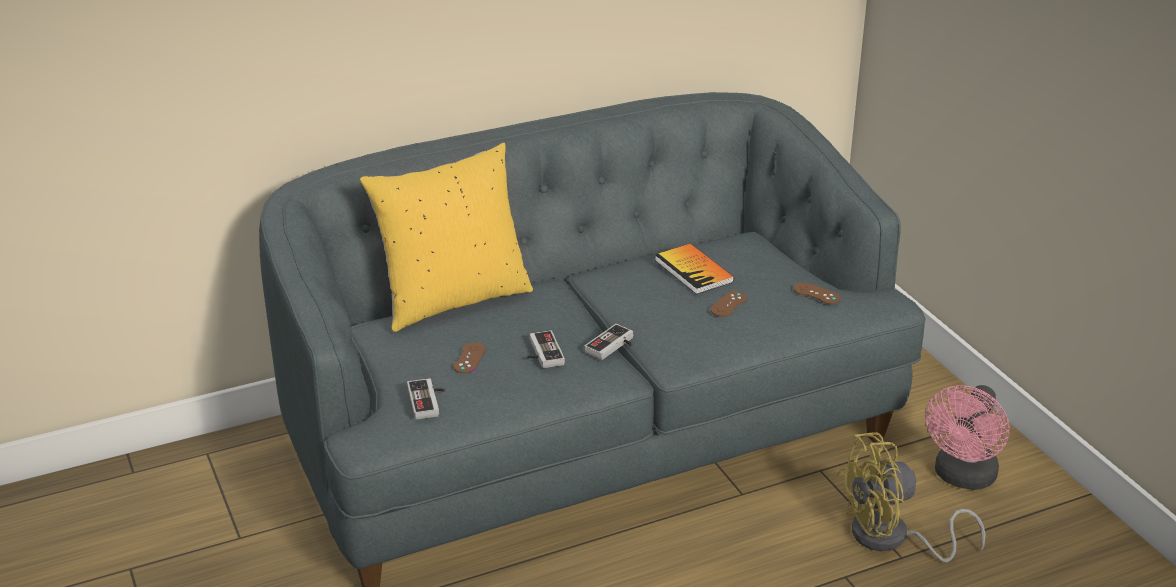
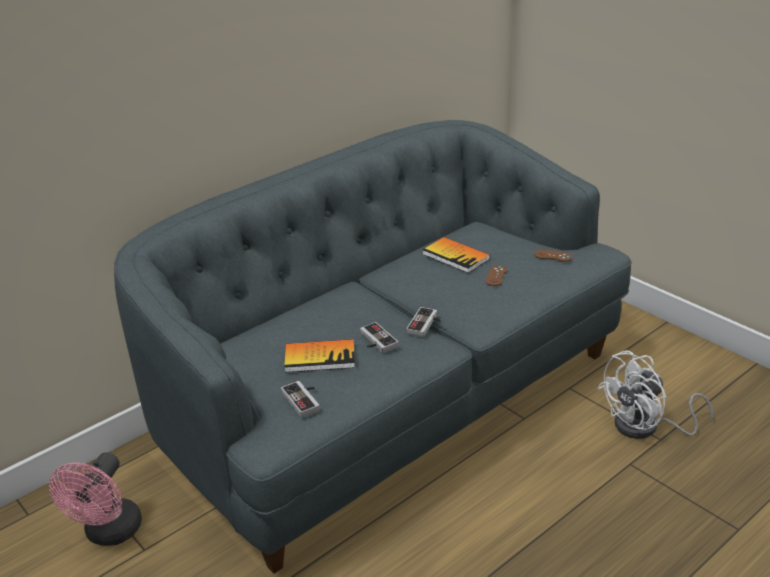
camera: 15 degrees left, 0 degrees up
(453, 299) = (280, 313): yellow pillow -> none
(469, 358) = (320, 357): brown game controller -> book
(891, 539) = (646, 427): yellow fan -> white fan
(962, 478) = (668, 371): pink fan -> pink fan (109, 534)

